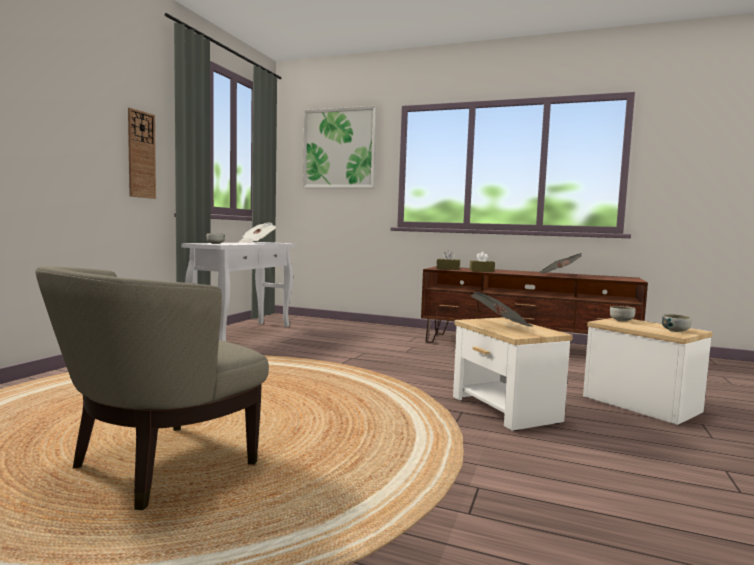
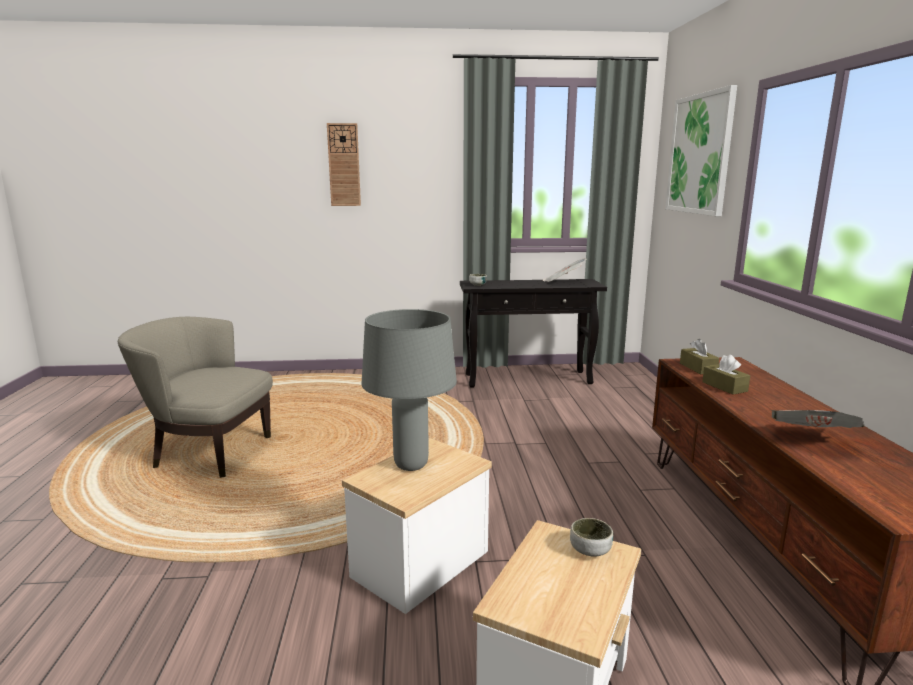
camera: 65 degrees right, 10 degrees up
(141, 155) = (434, 197): wall clock -> wall clock (344, 165)
(244, 334) = (528, 379): white console table -> black console table
(501, 326) = (412, 465): newspaper -> grey table lamp
(675, 331) = (543, 606): bowl -> none

